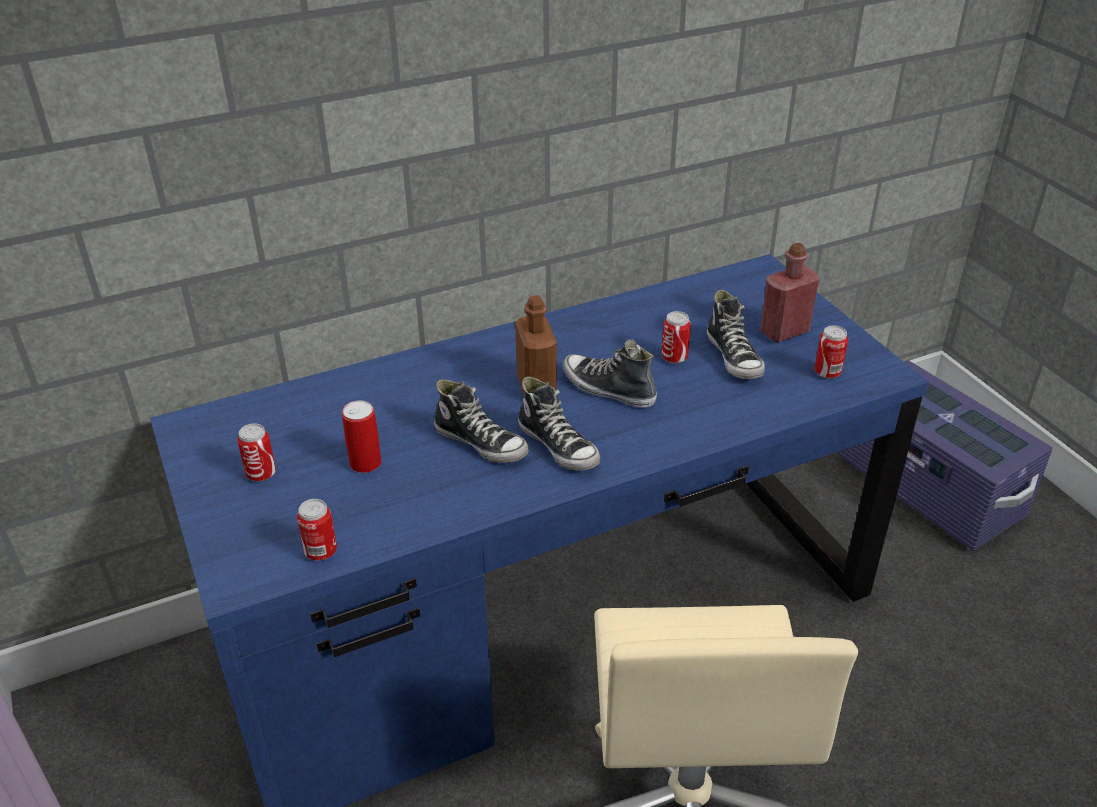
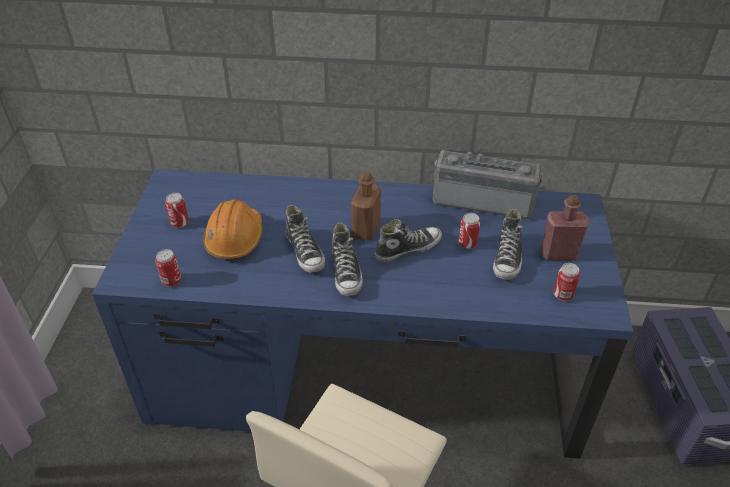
camera: 30 degrees right, 5 degrees up
(365, 463) = (235, 239): can -> orange hard hat
(608, 389) = (407, 248): shoe -> shoe turned 90 degrees clockwise
(648, 303) = (483, 200): none -> radio

